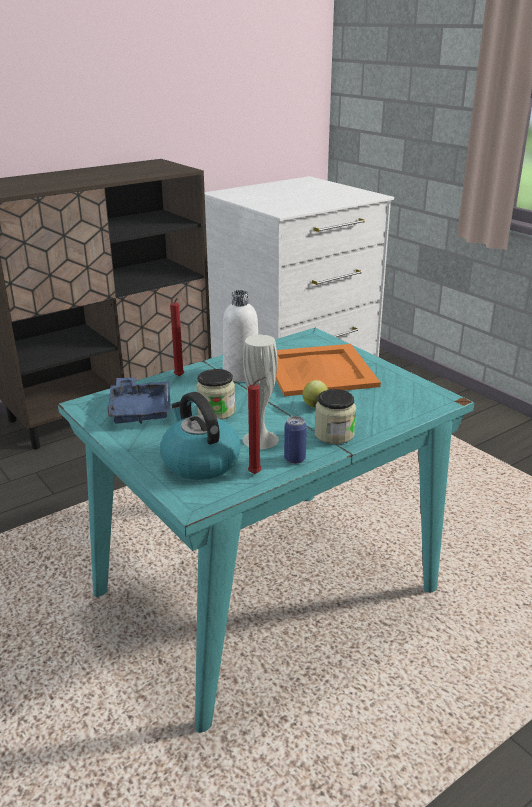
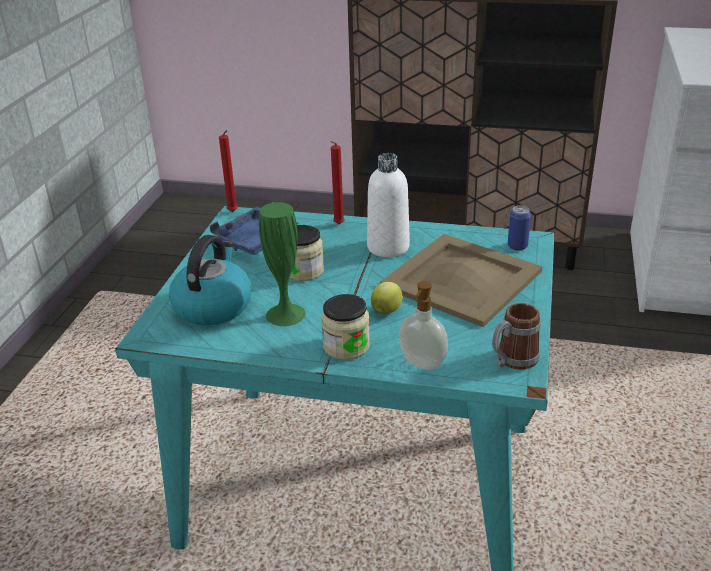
camera: 50 degrees right, 5 degrees up
(257, 474) = (226, 341): red candle -> red candle (233, 212)
(260, 439) = (285, 314): white vase -> green vase
(294, 459) = (274, 347): can -> can (517, 246)
(318, 371) = (460, 279): orange tray -> beige tray
(390, 419) = (422, 364): none -> soap dispenser
(426, 394) = (512, 361): none -> mug

